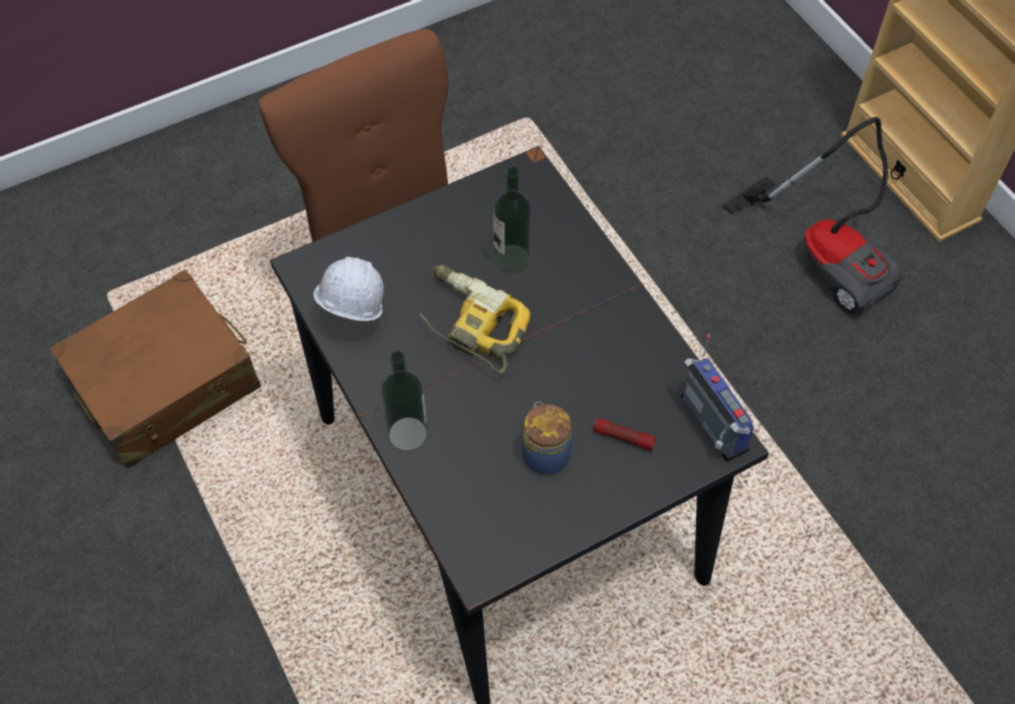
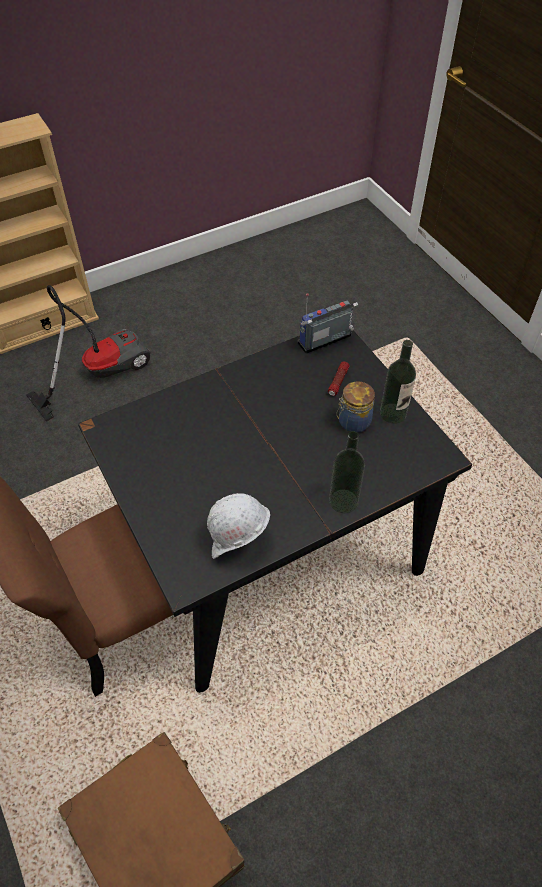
camera: 90 degrees left, 5 degrees down
(470, 325) = (248, 464): power drill -> none
(512, 258) = (188, 439): bottle -> bottle (393, 413)

